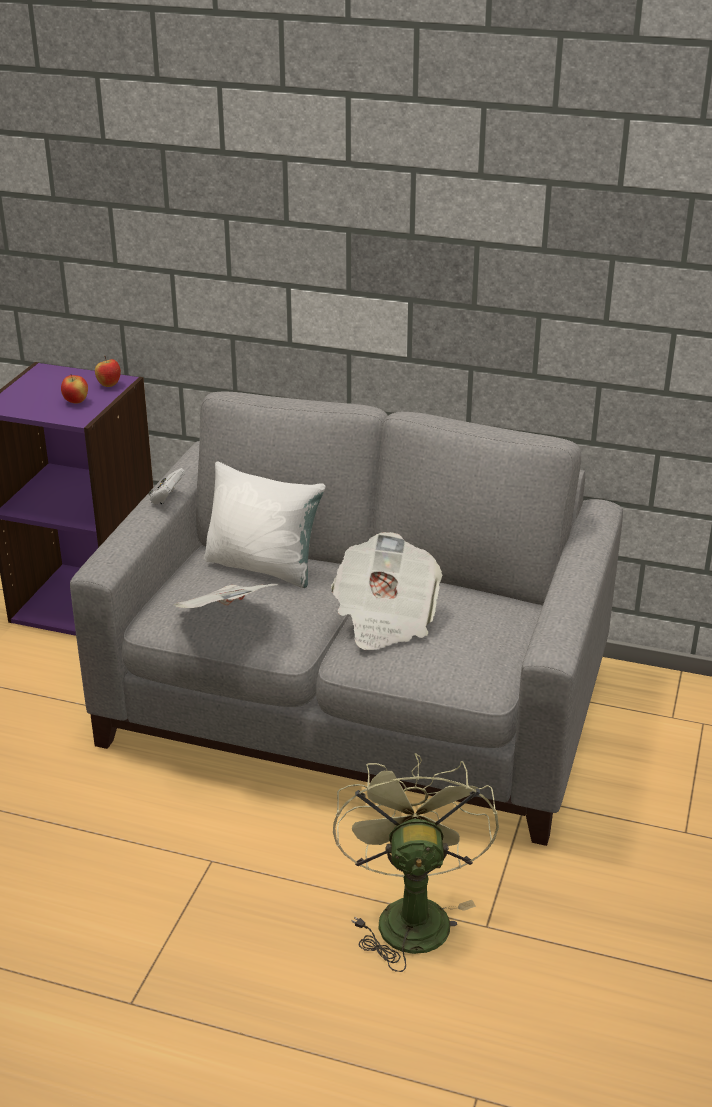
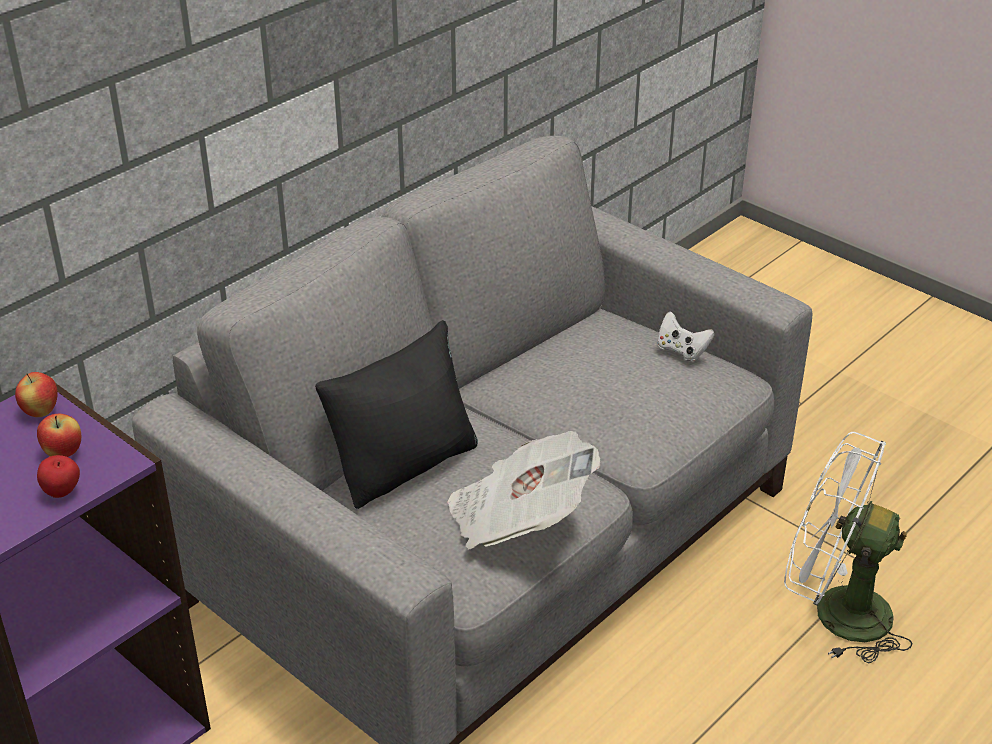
camera: 65 degrees left, 5 degrees up
(42, 412) = (62, 493): none -> apple
(167, 498) = (279, 473): white game controller -> white game controller (682, 350)
(263, 567) = (405, 465): white pillow -> black pillow
(385, 618) = (593, 402): newspaper -> none
(409, 913) = (835, 612): green fan -> white fan

